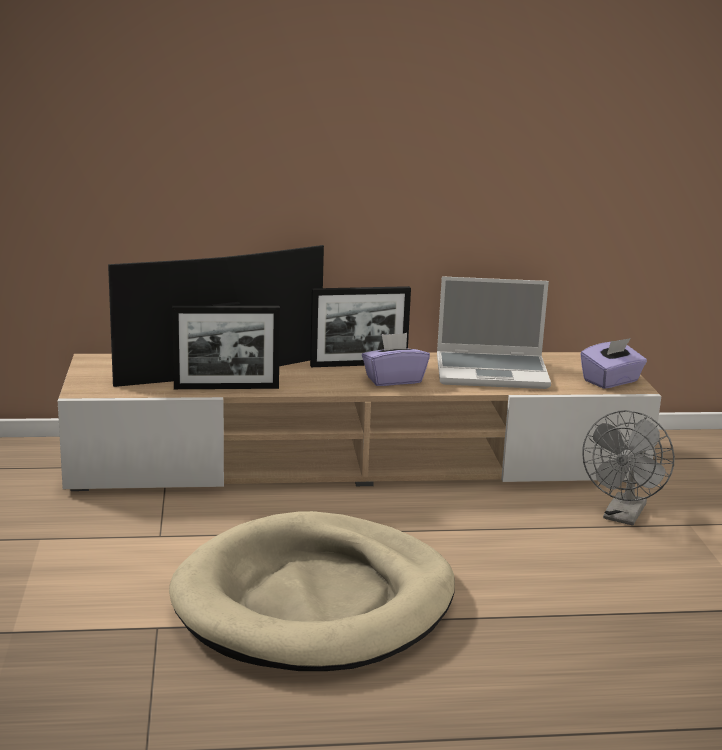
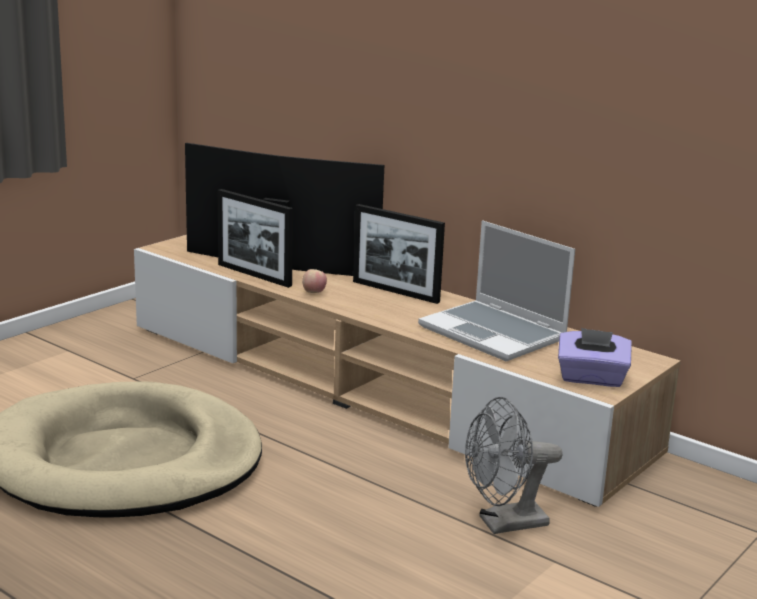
camera: 45 degrees right, 0 degrees up
(309, 386) = (314, 293): none -> apple
(393, 380) = (391, 310): purple tissue box -> none

